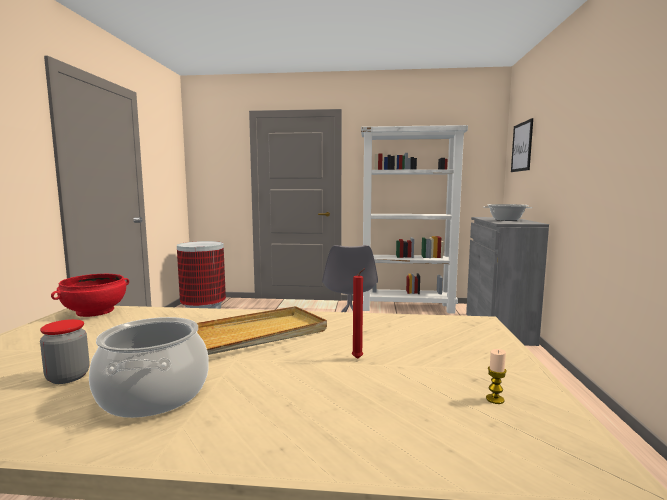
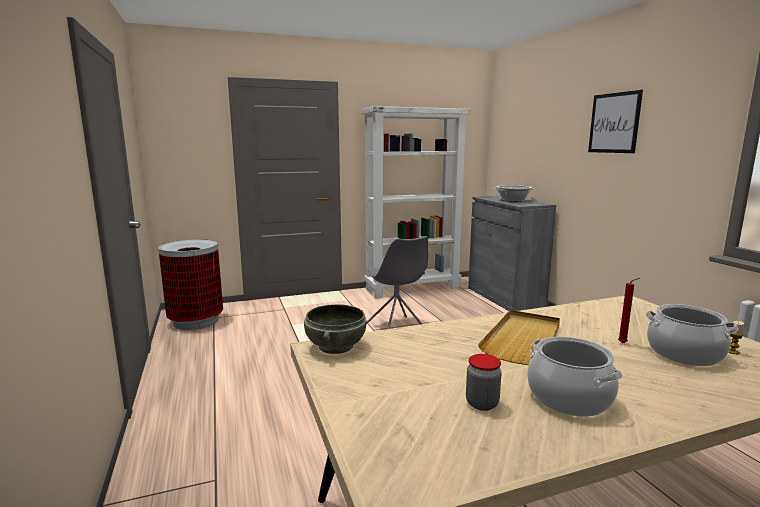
camera: 25 degrees left, 5 degrees up
(94, 311) = (335, 346): red bowl -> grey bowl
(411, 385) = (684, 353): none -> cooking pot
(522, 147) = (514, 131): picture -> picture (614, 123)

